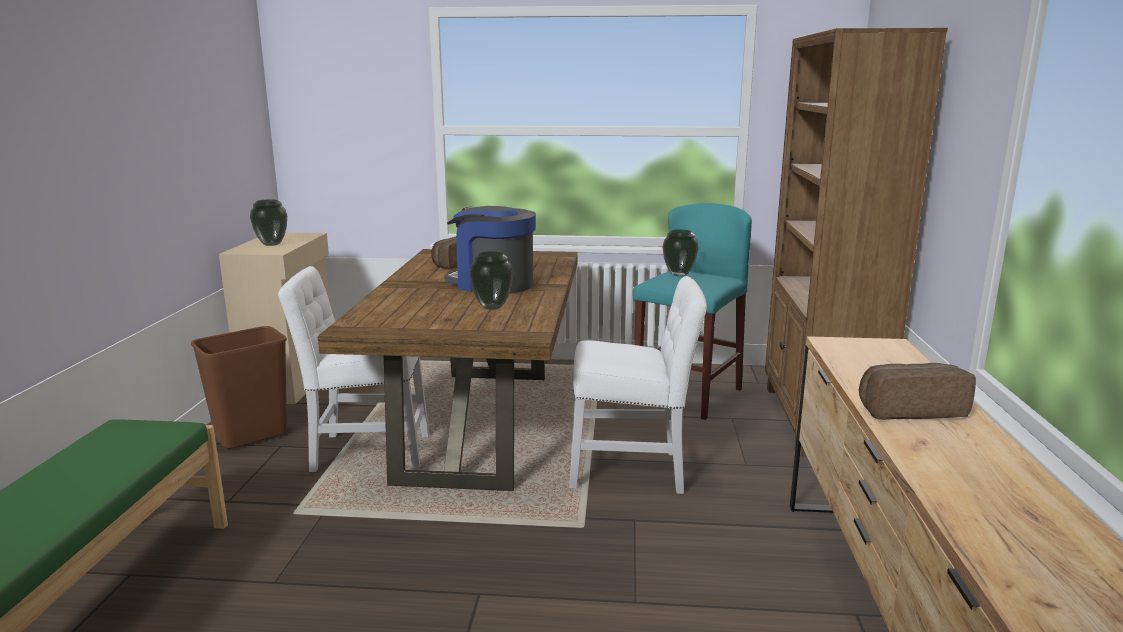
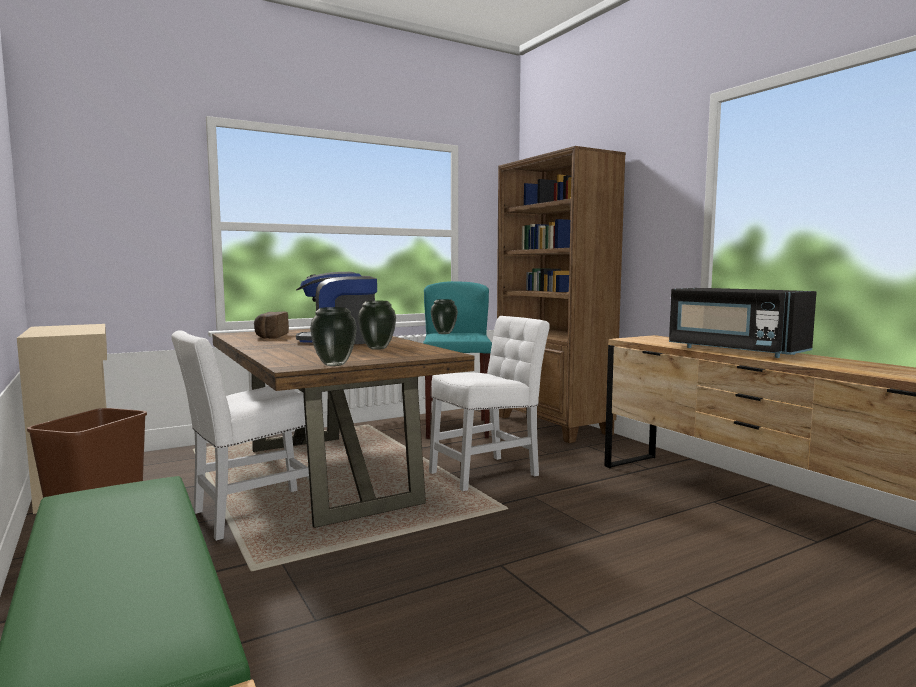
camera: 35 degrees left, 10 degrees down
(272, 244) = (65, 330): vase -> vase (334, 364)
(910, 410) = (734, 351): bread -> black microwave

